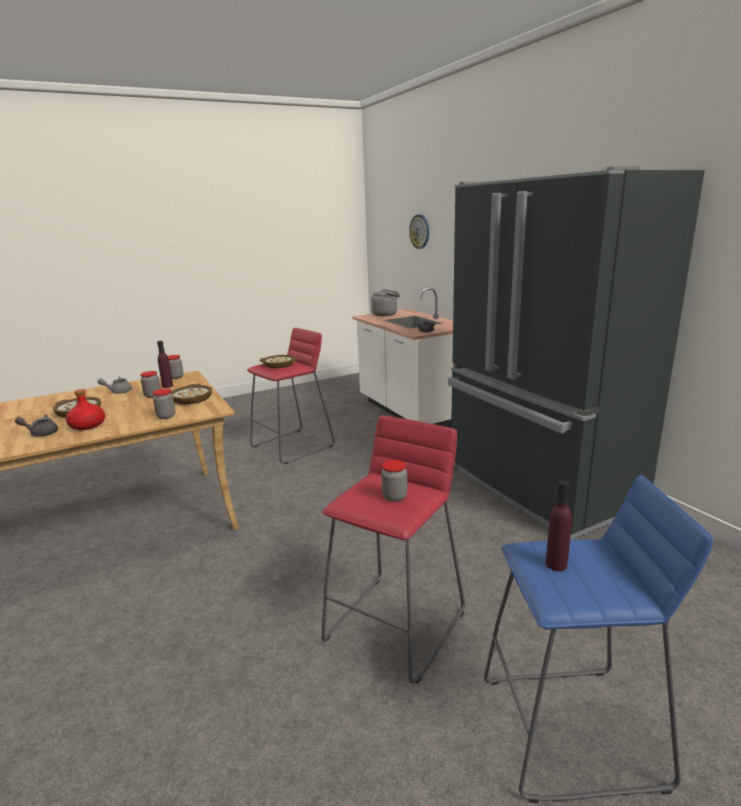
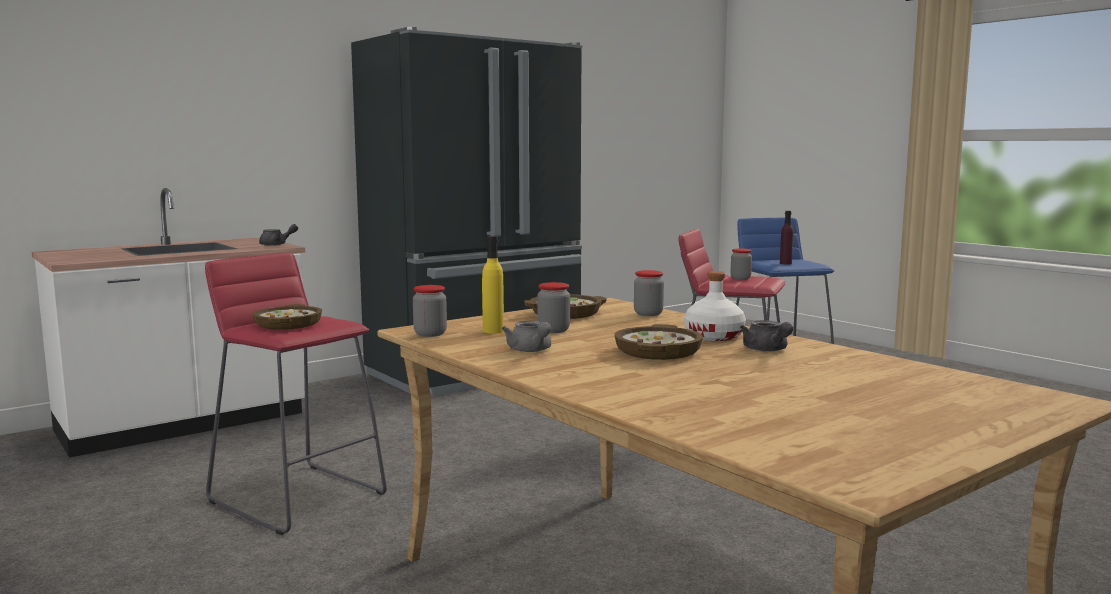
camera: 100 degrees left, 10 degrees down
(87, 426) = (714, 336): red bottle -> white bottle
(167, 386) = (493, 331): purple bottle -> yellow bottle
(386, 314) = (77, 255): grey kettle -> none
(420, 231) = (53, 92): wall clock -> none

